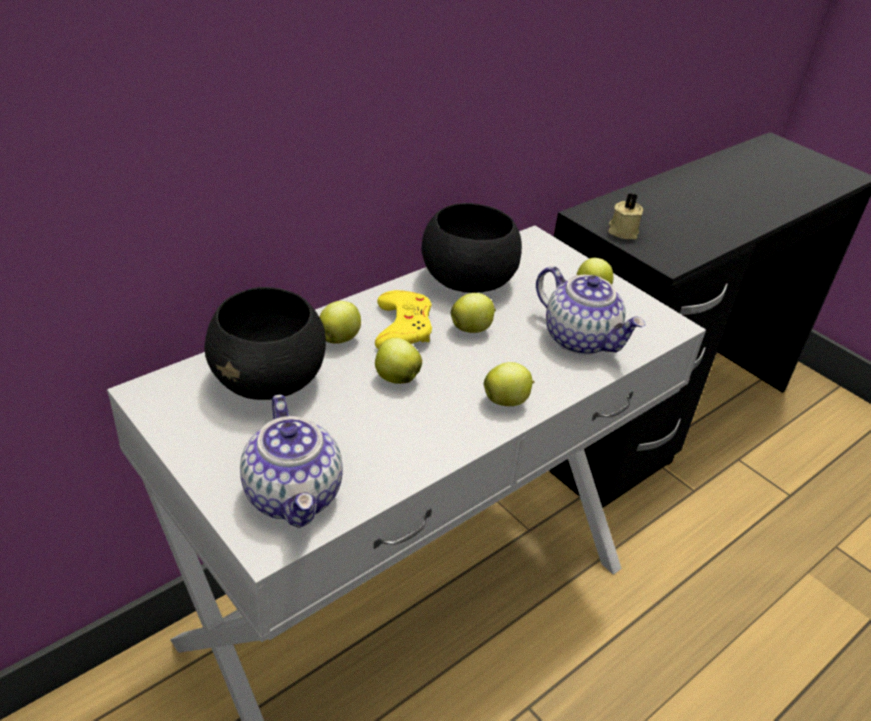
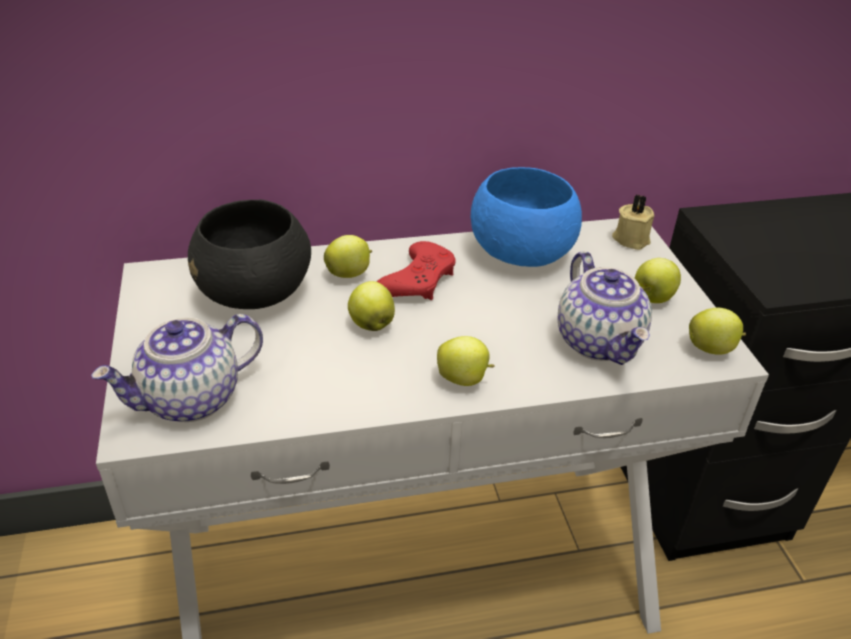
camera: 30 degrees right, 0 degrees up
(294, 495) = (191, 400): teapot -> teapot turned 45 degrees clockwise
(403, 327) = (418, 280): yellow game controller -> red game controller
(470, 281) = (523, 254): black bowl -> blue bowl
(472, 329) = (486, 300): apple -> apple (711, 349)
(622, 231) = (742, 243): beige candle -> beige candle (631, 238)

